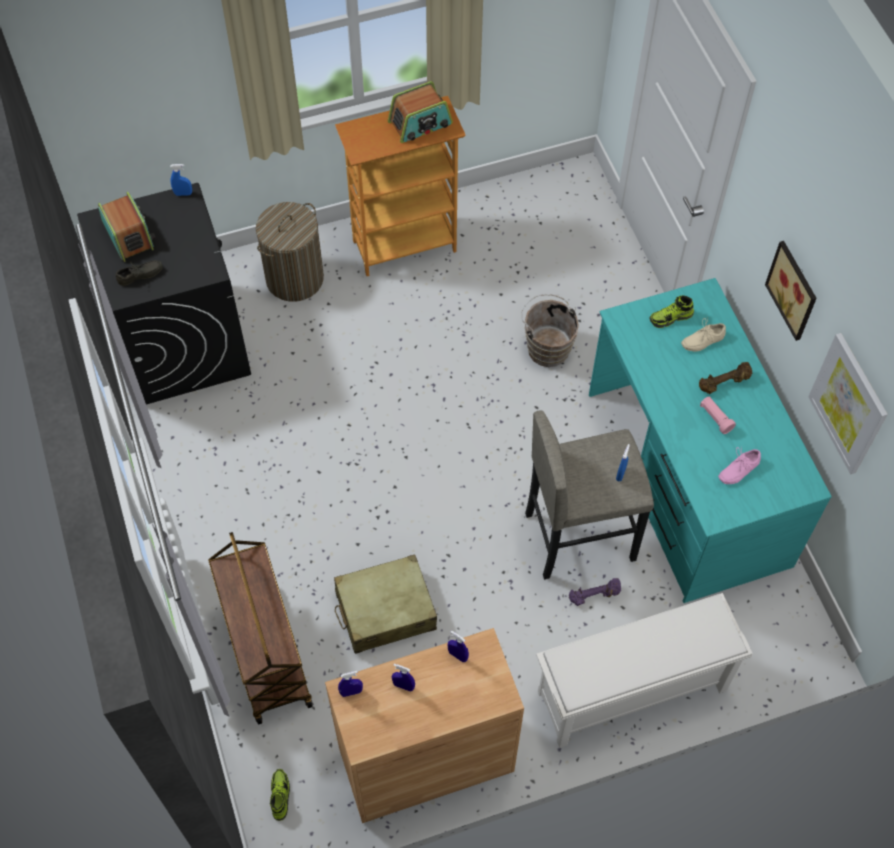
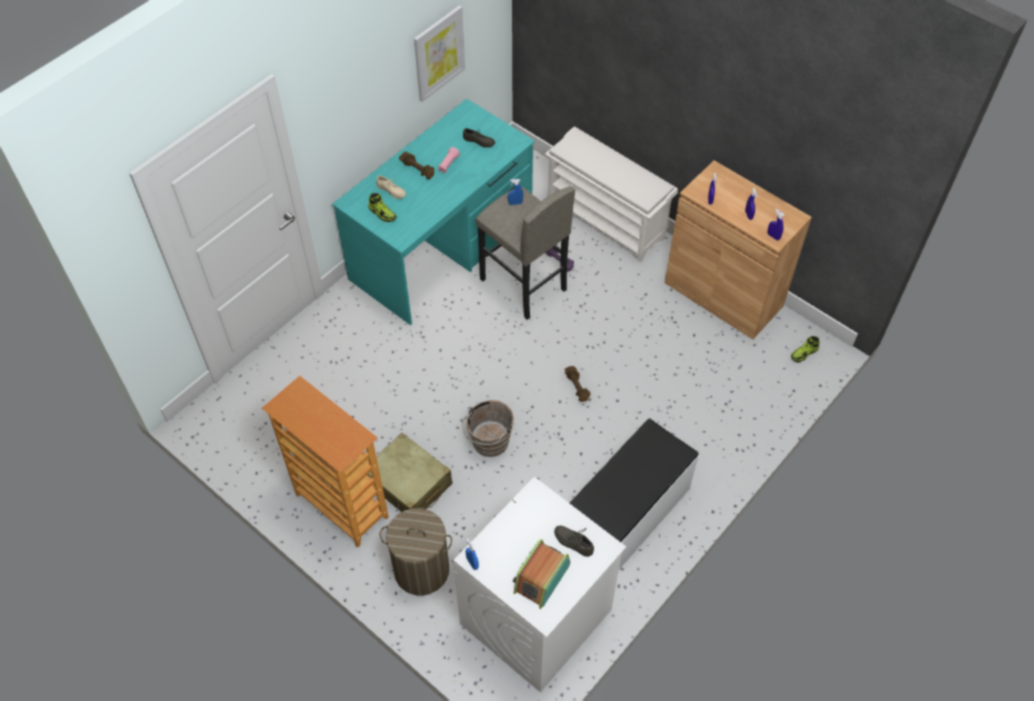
camera: 120 degrees left, 5 degrees down
(182, 342) = (535, 618): black washing machine -> white washing machine
(219, 471) = (626, 518): none -> white bench
(265, 652) = (729, 411): brown cart -> none
(385, 610) = (650, 361): beige suitcase -> beige suitcase (409, 483)
(401, 514) = (577, 387): none -> brown dumbbell
(420, 123) = (304, 411): radio -> none
(546, 346) = (384, 366): brown bucket -> brown bucket (488, 443)
(737, 469) = (478, 142): pink shoe -> grey shoe
(794, 289) = (375, 89): picture -> none

